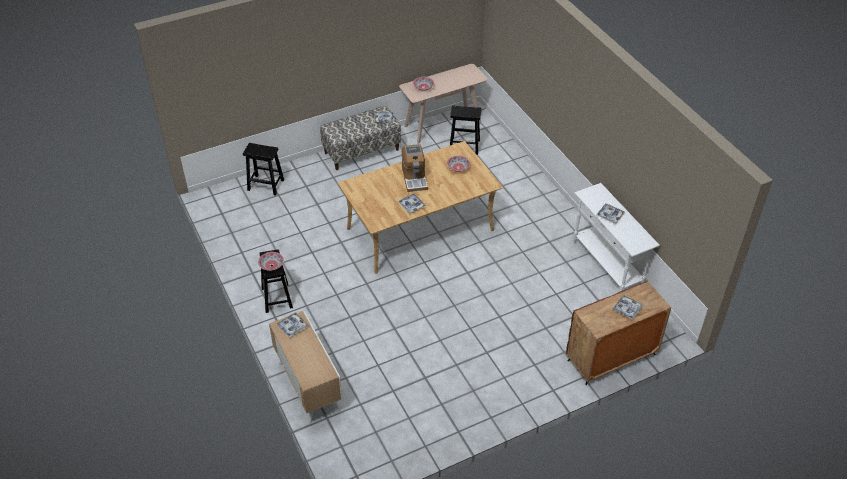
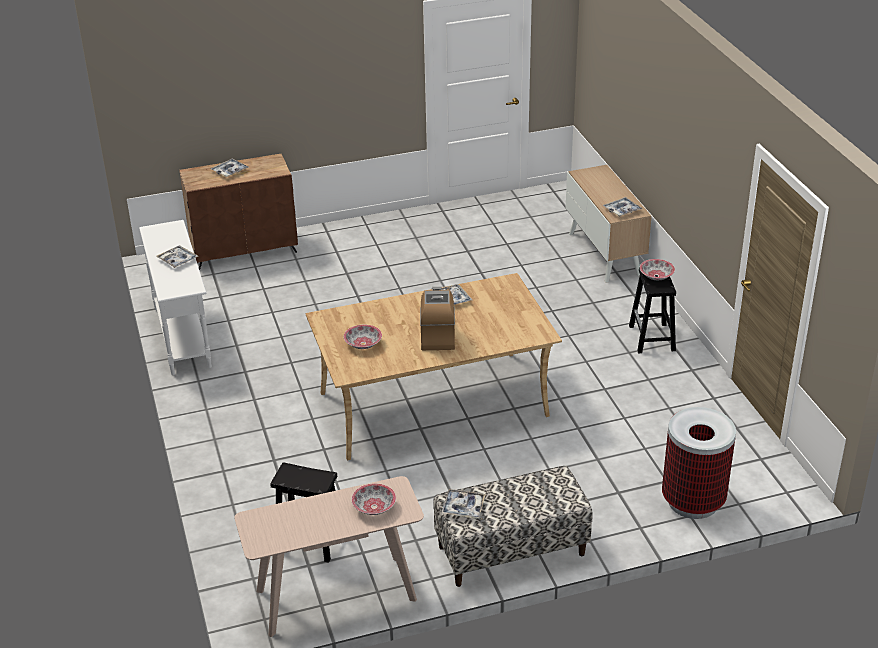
camera: 170 degrees left, 10 degrees down
(265, 185) = (693, 501): black stool -> trash can

